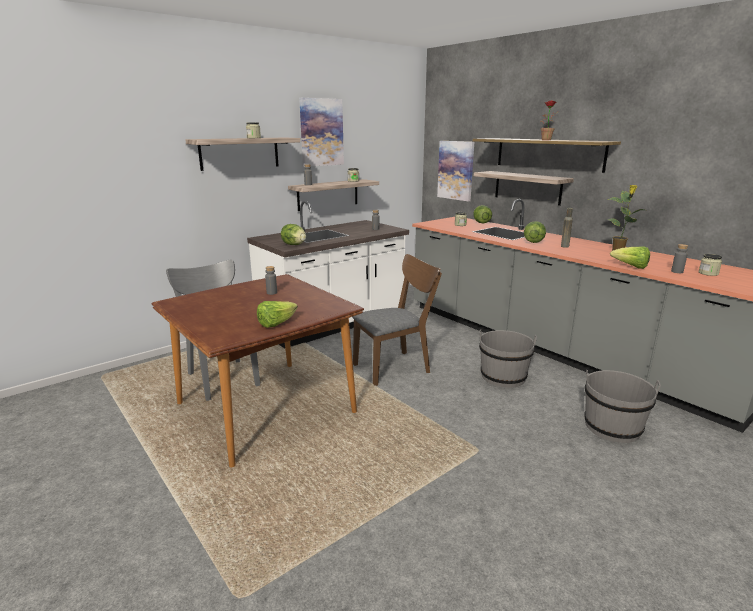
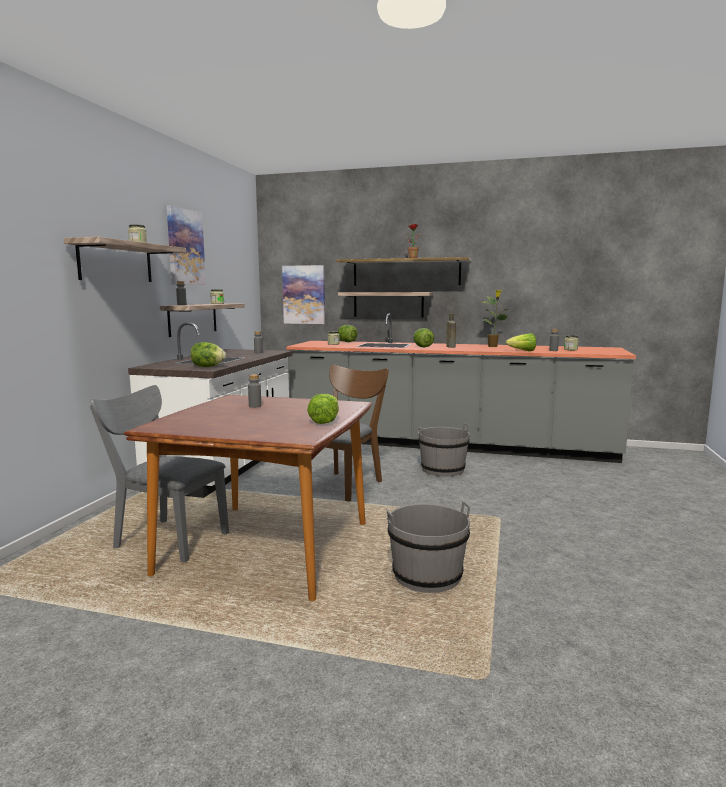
camera: 35 degrees left, 10 degrees down
(612, 427) = (556, 479): grey bucket -> grey bucket (427, 576)

